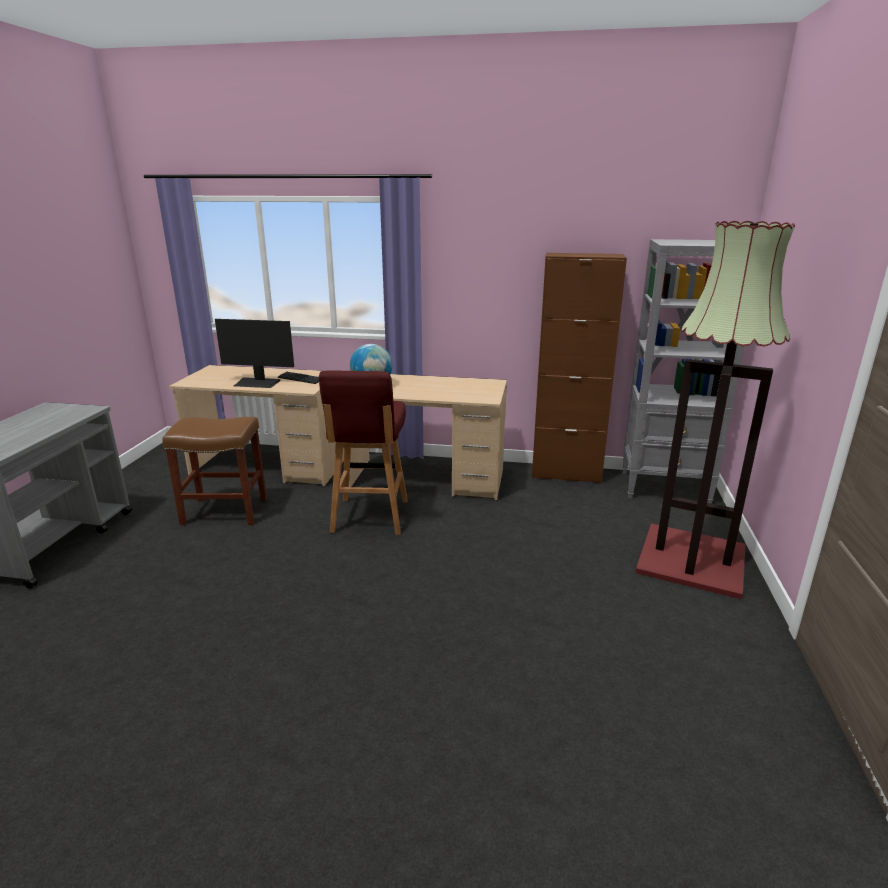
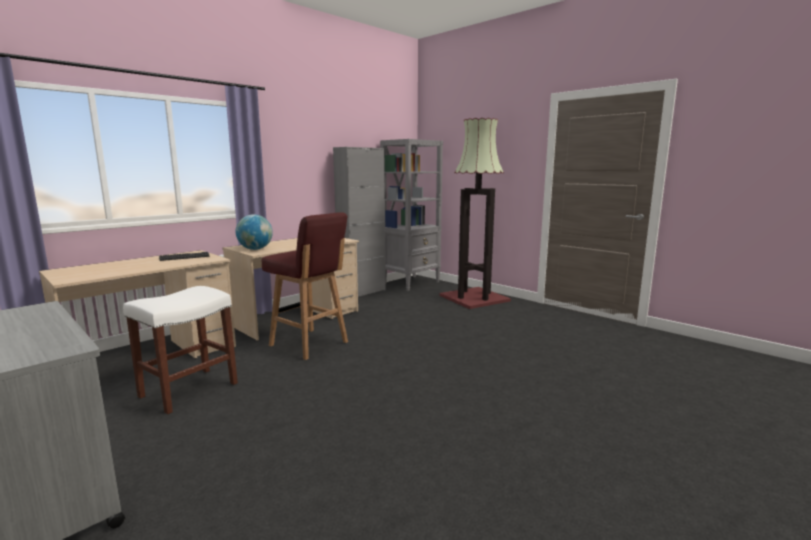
camera: 55 degrees left, 10 degrees down
(223, 512) = (188, 390): brown stool -> white stool
(257, 383) = (152, 265): monitor -> none
(566, 474) = (362, 292): brown cabinet -> grey cabinet

